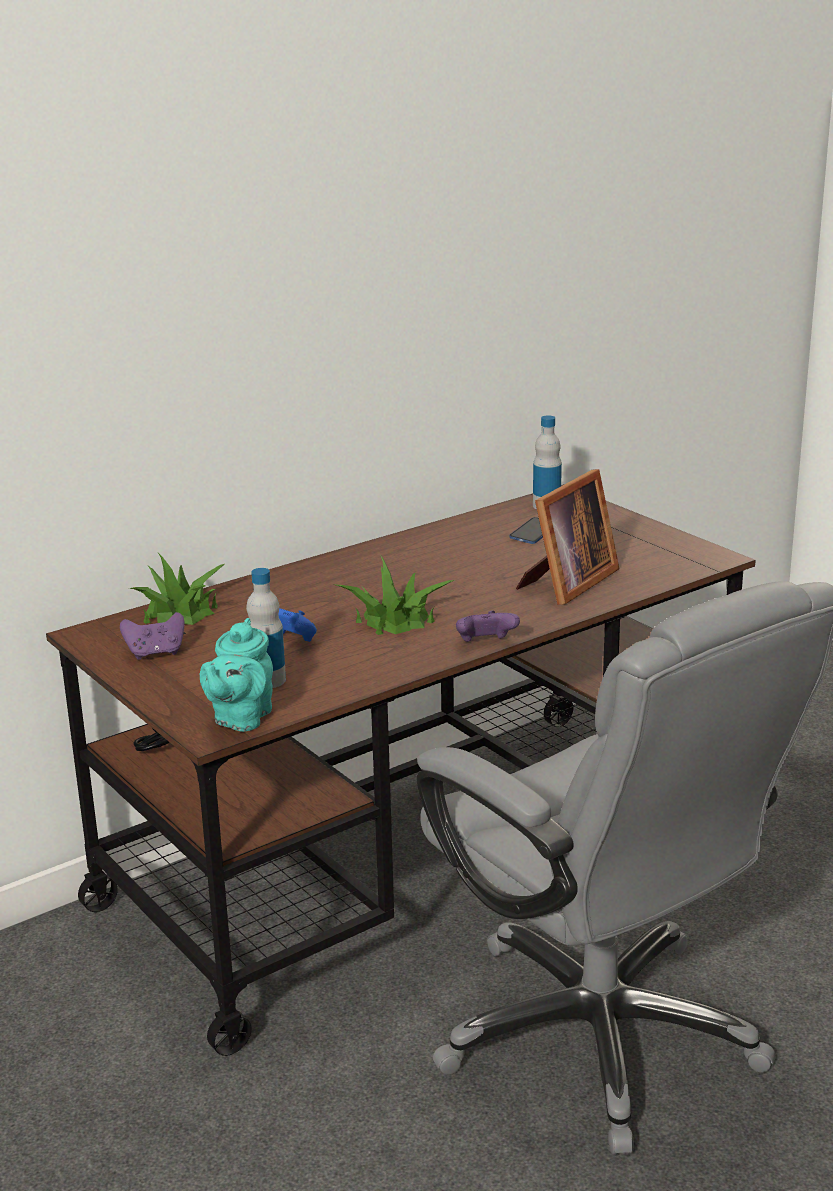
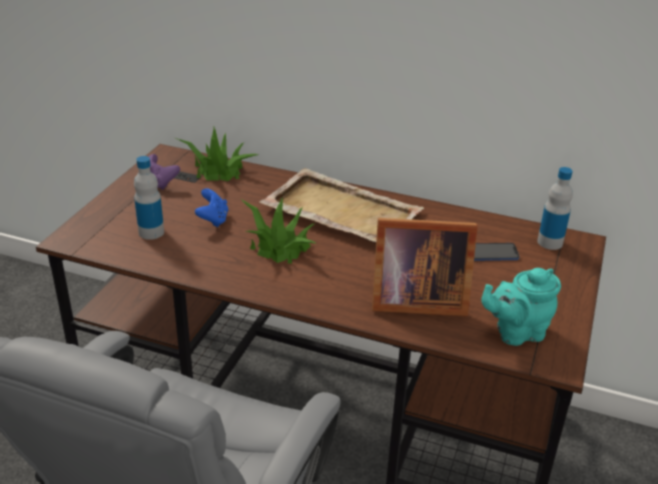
camera: 55 degrees right, 10 degrees up
(240, 719) = (92, 242): turquoise teapot -> turquoise teapot (516, 332)
(365, 574) = (340, 210): none -> beige tray
(485, 644) = (274, 297): purple game controller -> none

